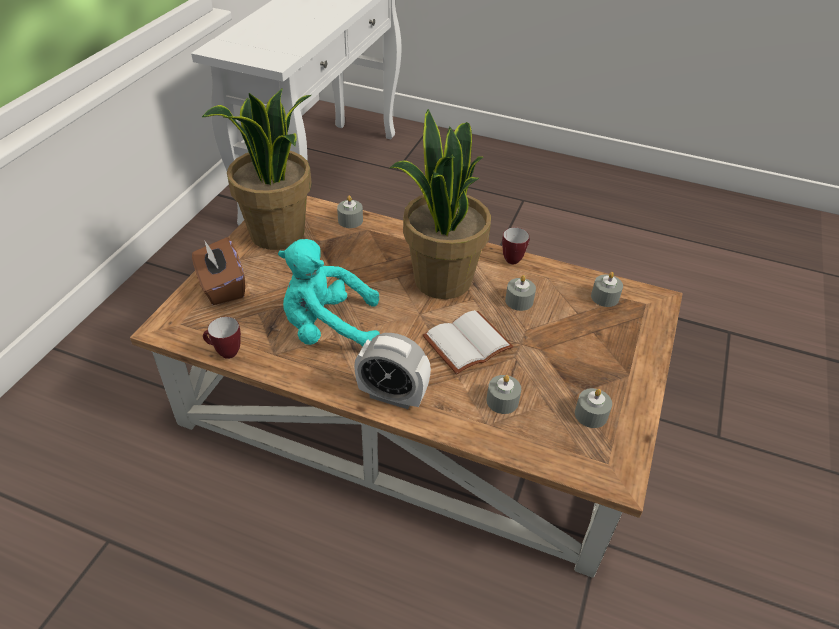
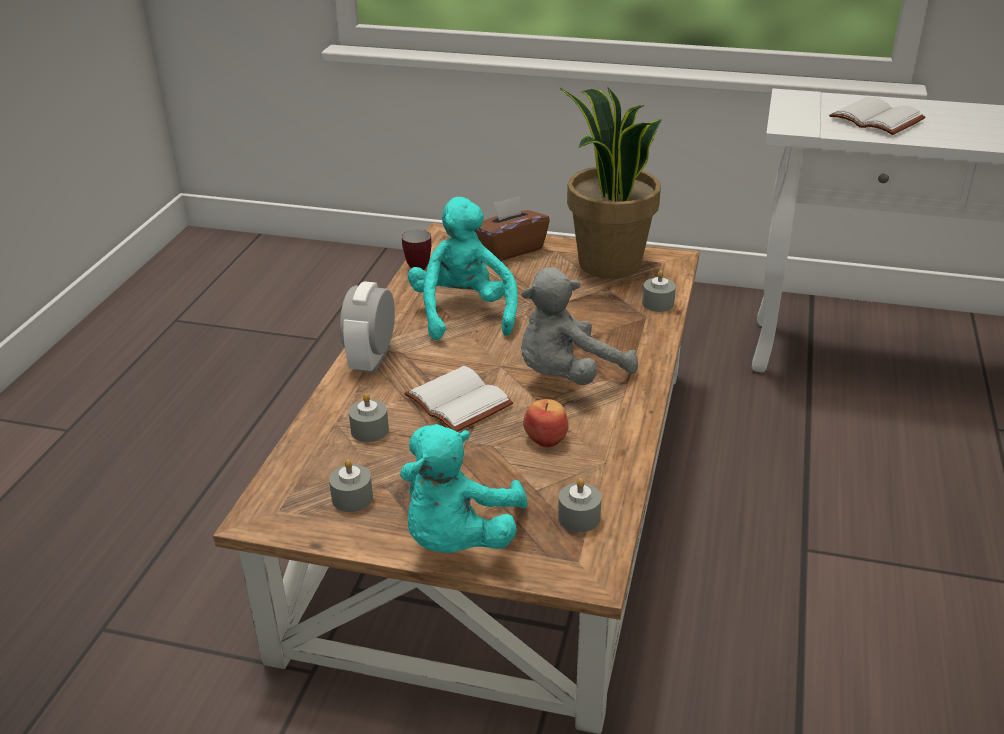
camera: 85 degrees right, 10 degrees down
(282, 31) = (878, 119): none -> white book
(441, 280) = (568, 376): potted plant -> grey plush toy
(514, 258) = (636, 432): mug -> none
(519, 301) = (546, 438): grey candle -> apple
(631, 357) = (457, 538): none -> turquoise plush toy

